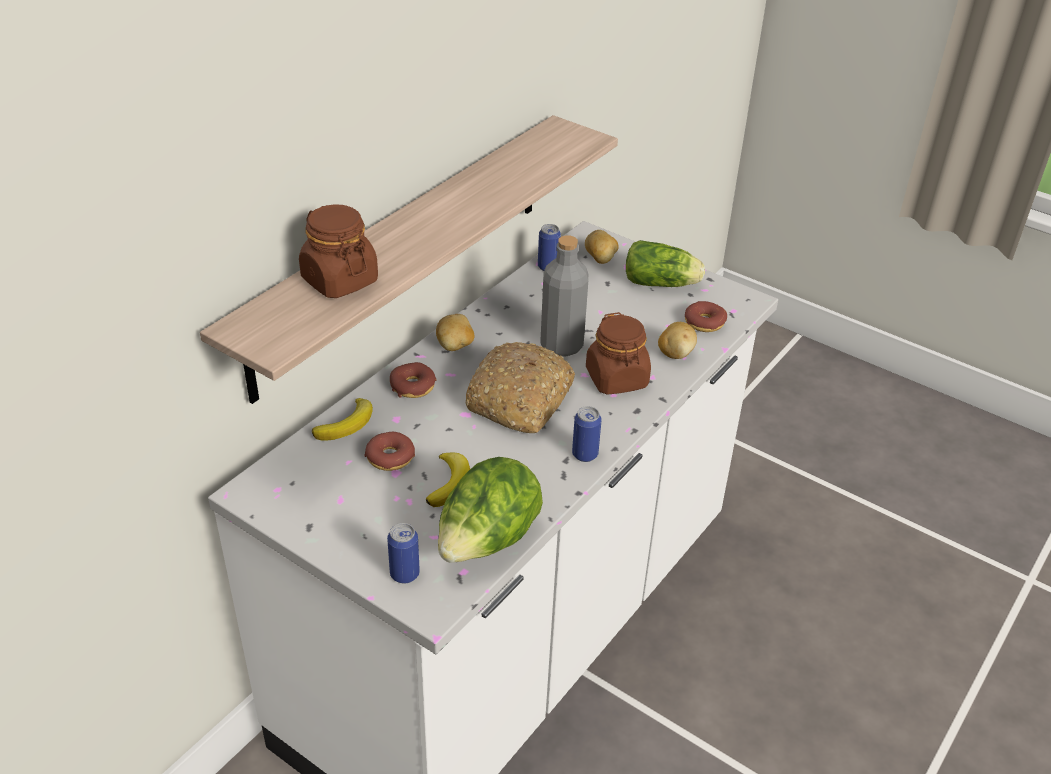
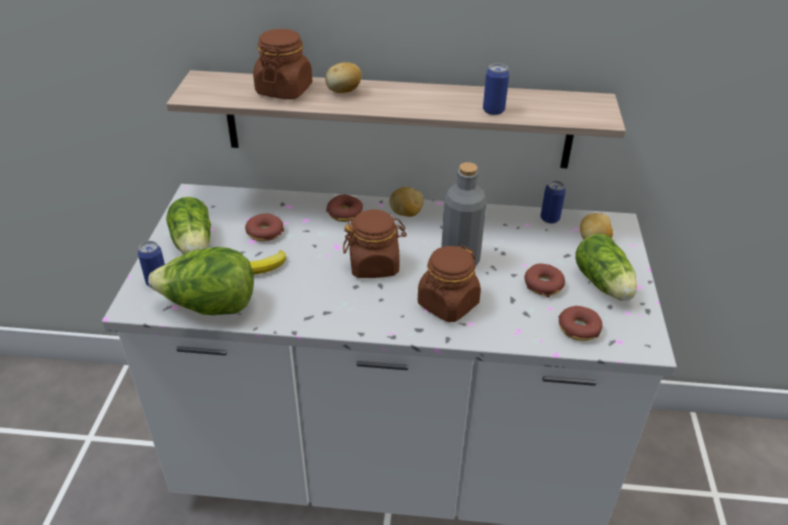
camera: 60 degrees right, 0 degrees up
(347, 424) = (283, 203): banana -> none
(360, 523) = (193, 245): none -> lettuce
(520, 400) = (374, 265): bread -> brown jar
(585, 454) = (340, 320): can -> can (493, 110)
(636, 314) = (543, 285): none -> donut
(675, 353) = (515, 326): potato -> potato (343, 91)

